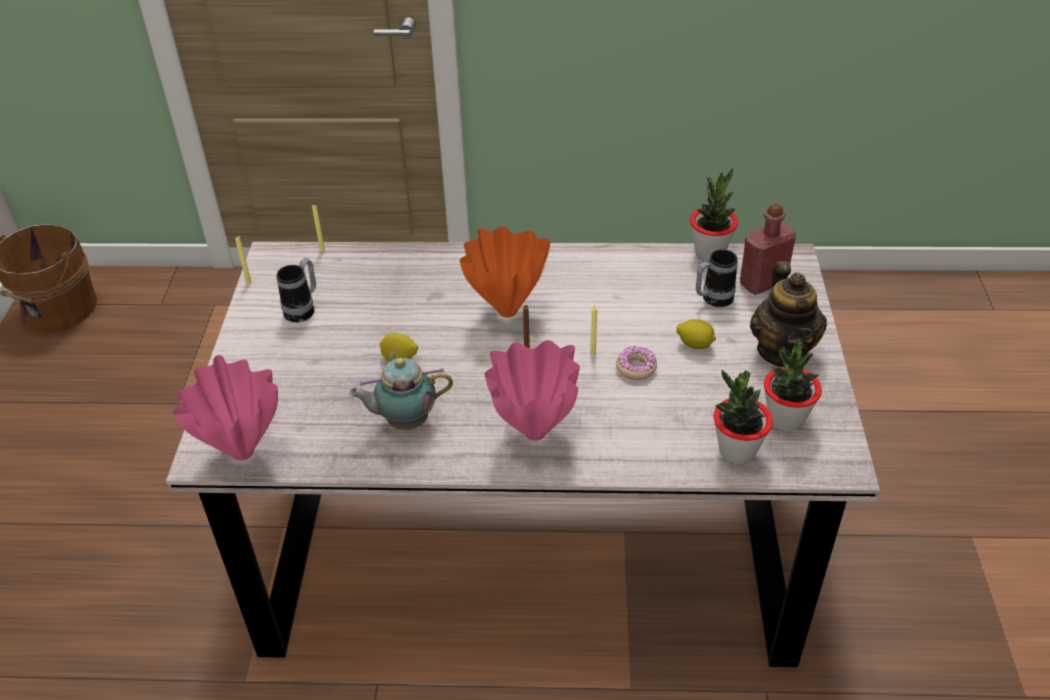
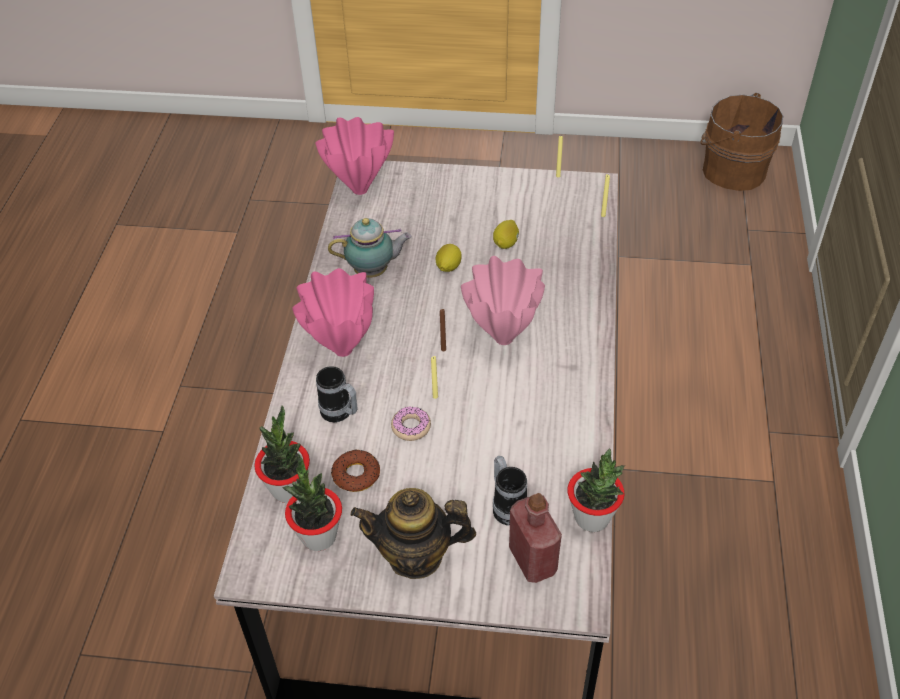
camera: 95 degrees right, 5 degrees up
(303, 309) = (519, 209): mug -> mug (340, 414)
(404, 421) = (373, 272): teapot -> teapot turned 90 degrees clockwise
(505, 312) = (503, 337): orange vase -> pink vase
(695, 344) = (437, 479): lemon -> lemon (506, 243)
(705, 401) = (356, 474): none -> donut

